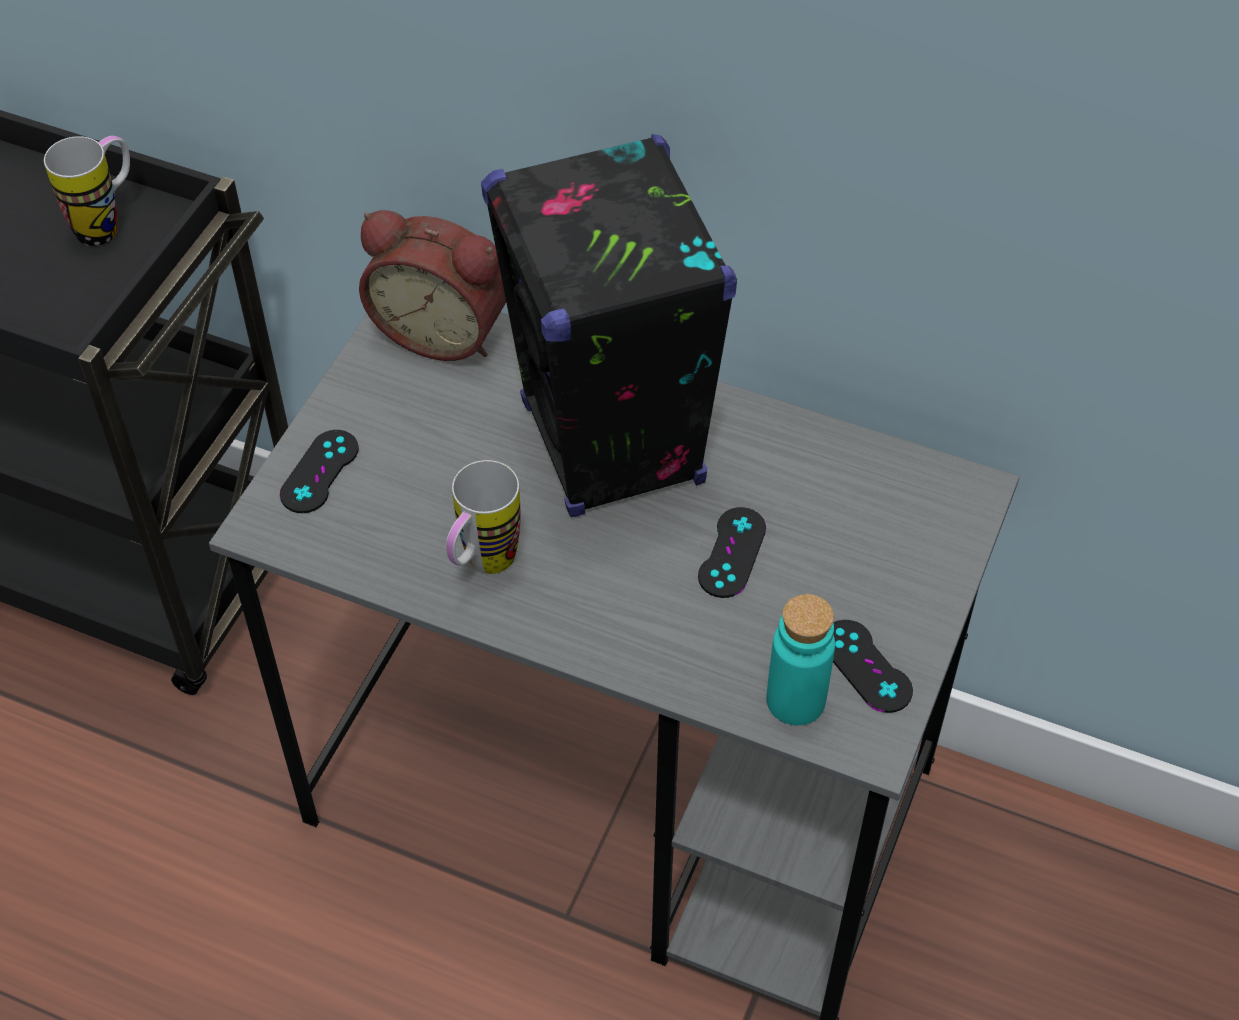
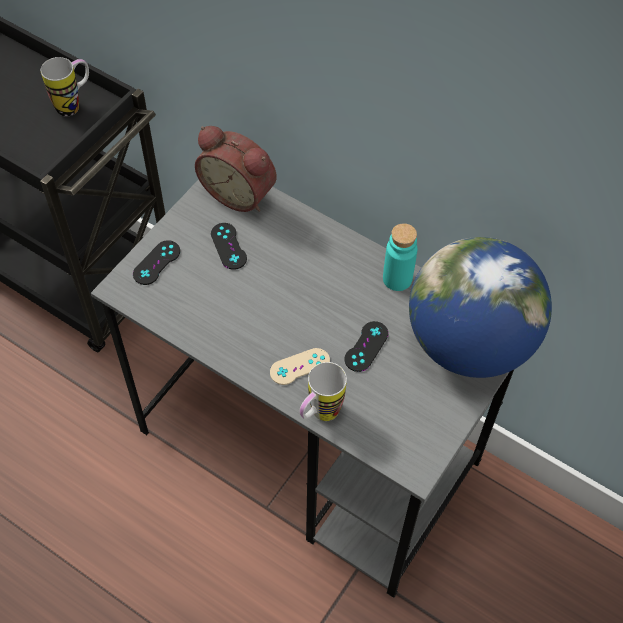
camera: 10 degrees right, 5 degrees up
(482, 567) = (230, 331): mug -> mug (319, 415)
(613, 445) = (316, 274): black speaker -> none
(622, 606) = (300, 366): none -> beige game controller
(795, 700) = (381, 436): turquoise bottle -> turquoise bottle (397, 279)
(866, 666) = (424, 424): black game controller -> black game controller (228, 246)
(911, 516) = (469, 342): none -> globe

